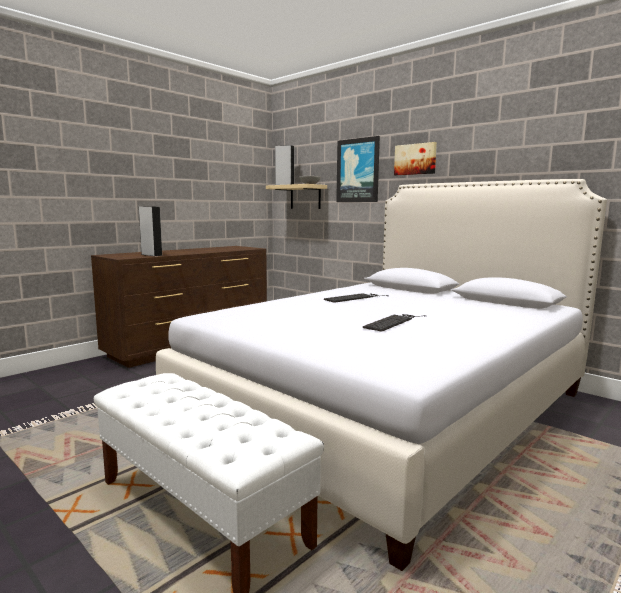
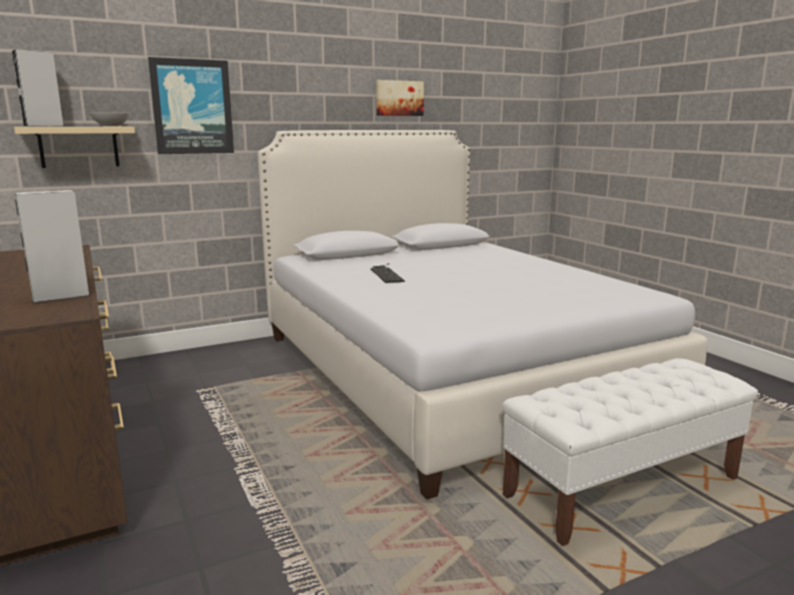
camera: 70 degrees left, 5 degrees up
(393, 322) = (506, 278): keyboard -> none
(415, 159) = (284, 98): picture -> picture (399, 98)

